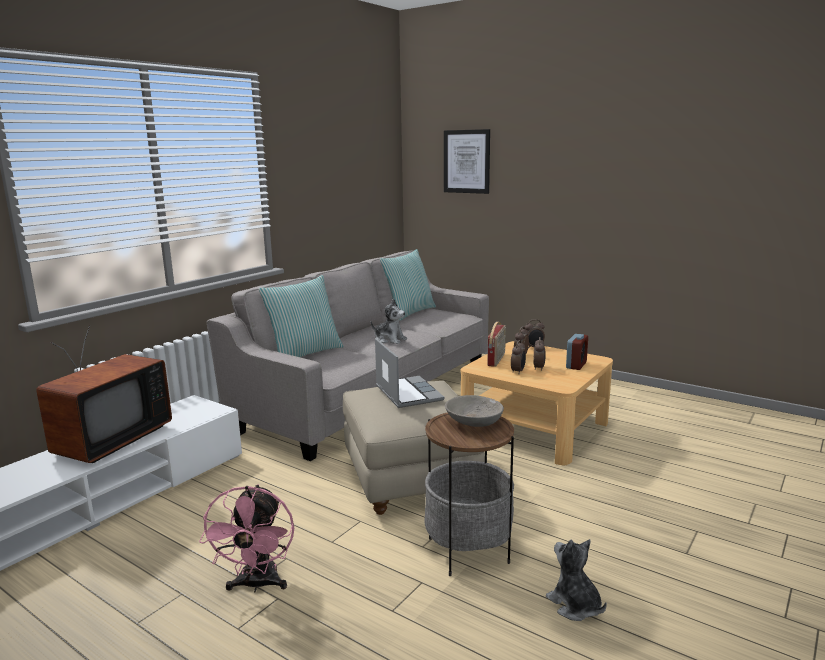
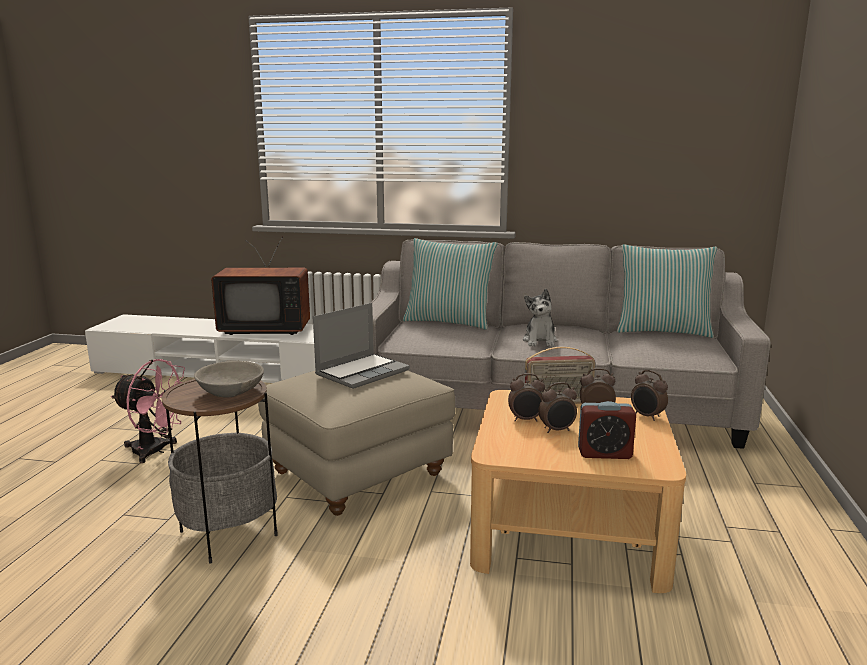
camera: 65 degrees right, 0 degrees up
(257, 585) = (155, 451): pink fan -> pink fan turned 135 degrees counterclockwise
(466, 161) = (833, 115): picture -> none
(574, 605) = (133, 620): plush toy -> none

